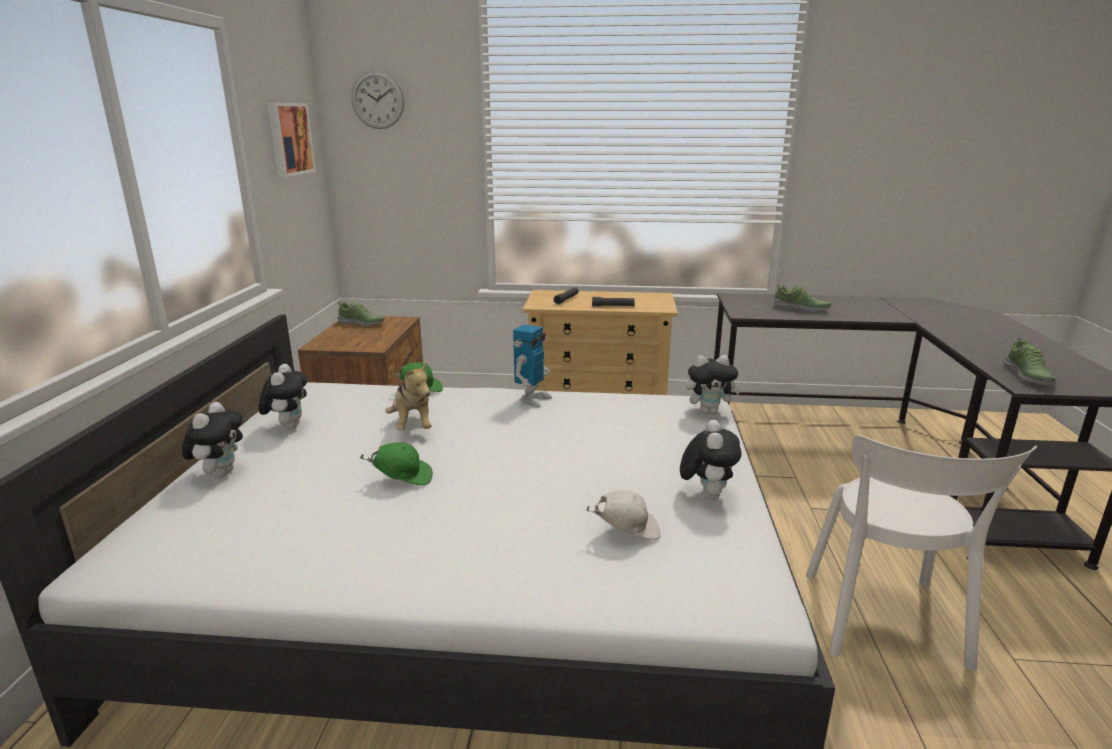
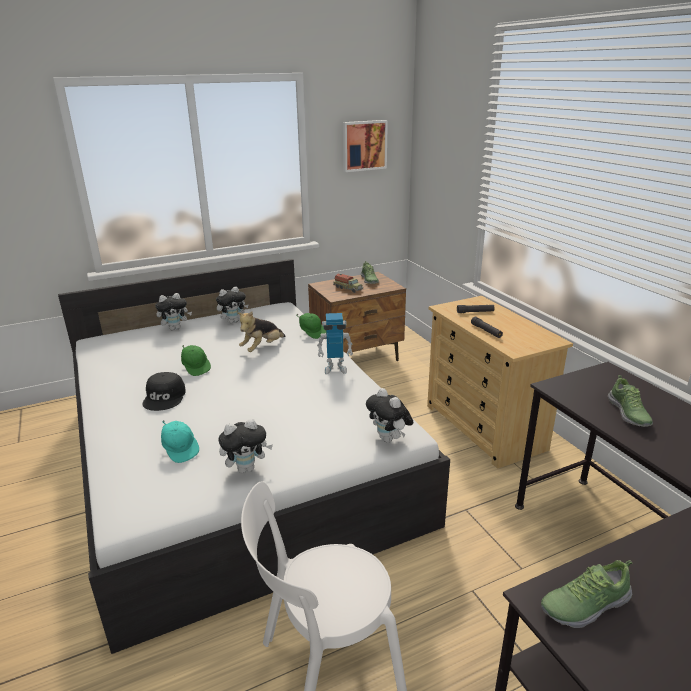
camera: 60 degrees right, 5 degrees up
(363, 336) = (348, 288): none -> toy truck
(378, 100) = (437, 118): wall clock -> none
(459, 520) = (165, 397): none -> black cap
(626, 531) = (180, 449): white cap -> turquoise cap

